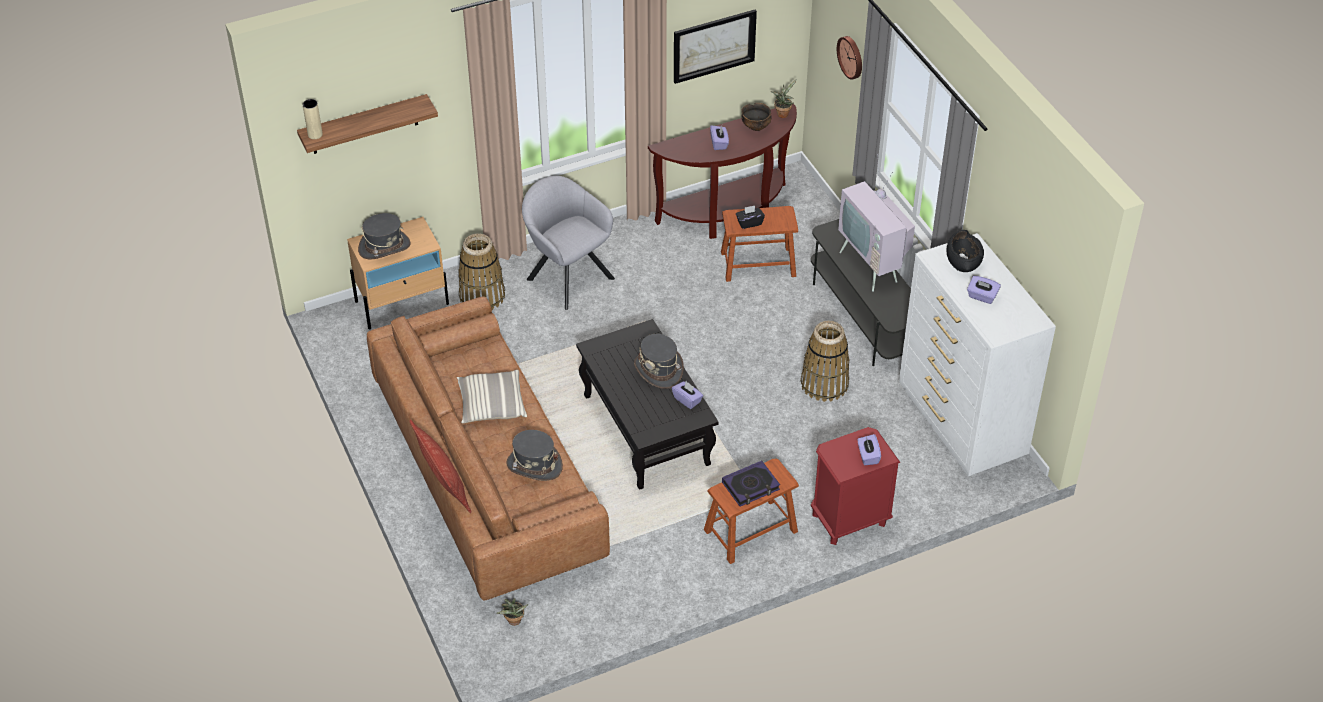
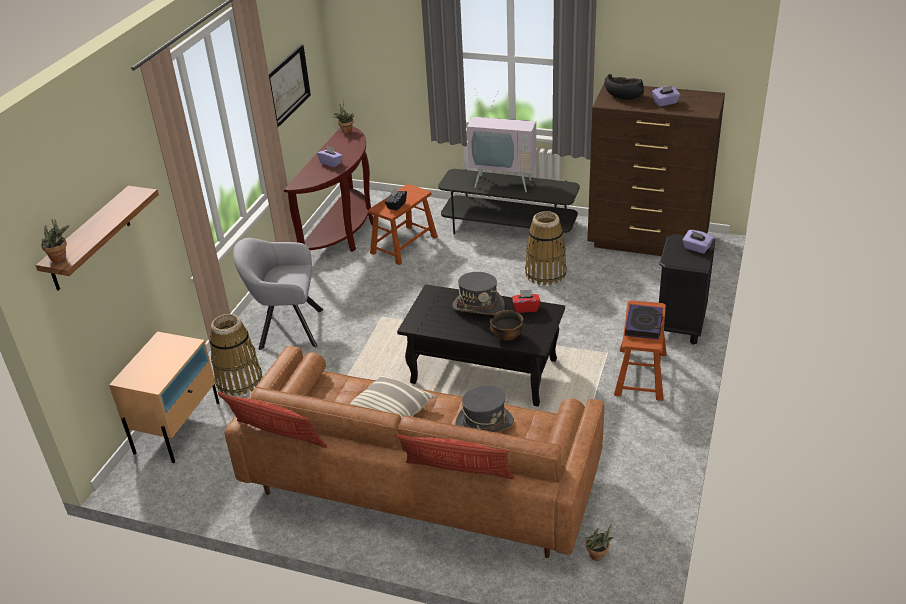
camera: 45 degrees left, 10 degrees down
(315, 134) = (61, 258): beige vase -> potted plant
(384, 247) = (153, 368): grey hat -> none
(385, 364) = (277, 439): none -> pillow
(687, 400) = (526, 308): purple tissue box -> red tissue box
(756, 126) = (340, 144): bowl -> bowl (507, 336)
(849, 520) = (680, 326): red nightstand -> black nightstand
(851, 57) = (393, 45): wall clock -> none
(960, 425) = (648, 242): white dresser -> brown dresser

